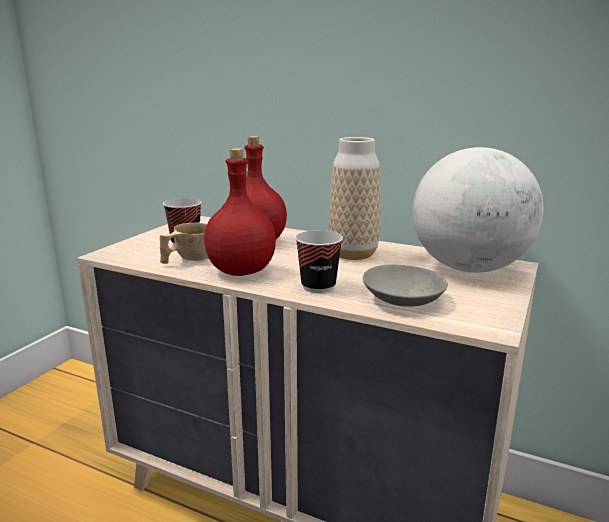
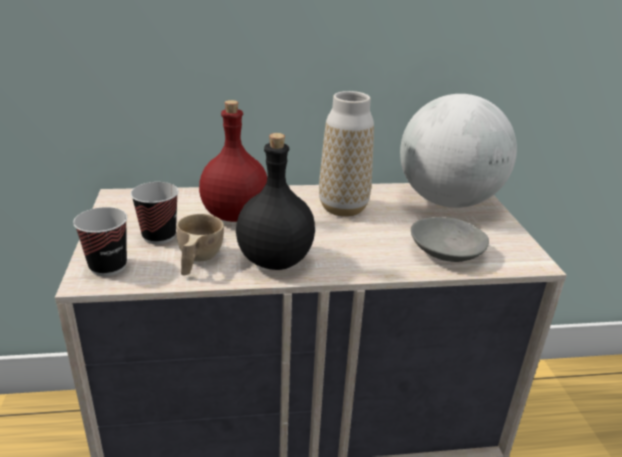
camera: 35 degrees left, 10 degrees up
(242, 271) = (276, 260): red bottle -> black bottle
(318, 286) = (367, 258): cup -> cup (108, 266)

